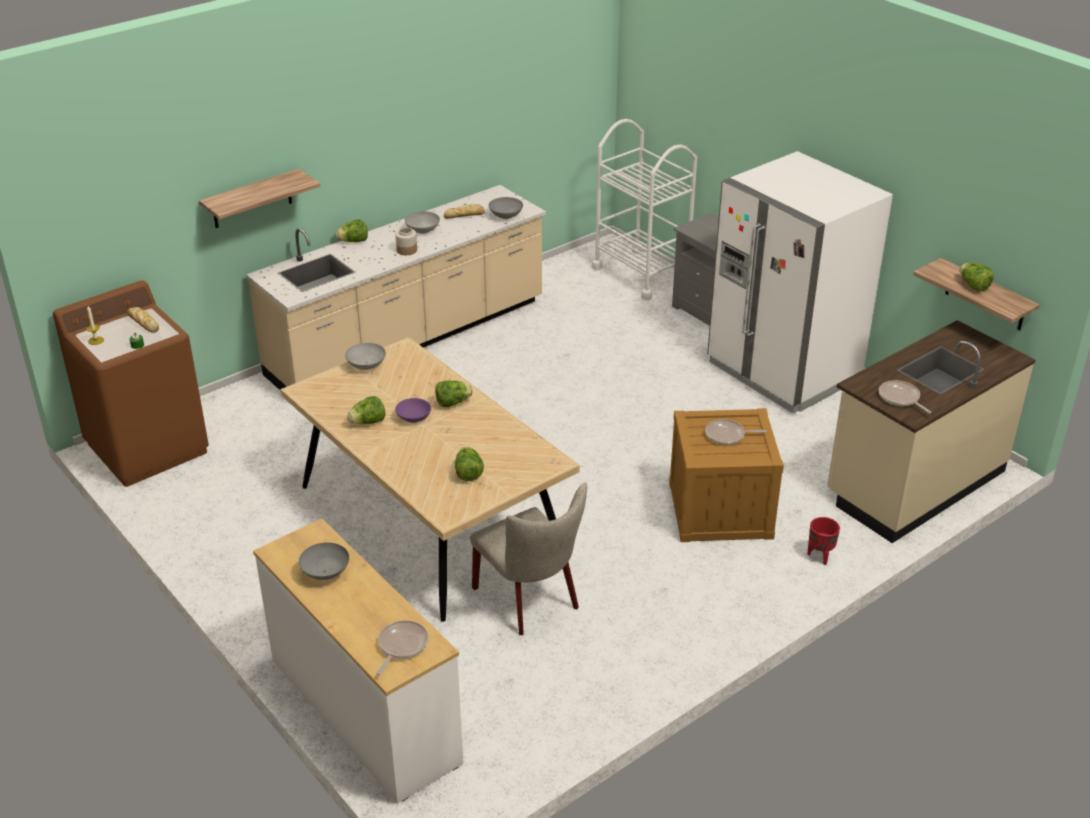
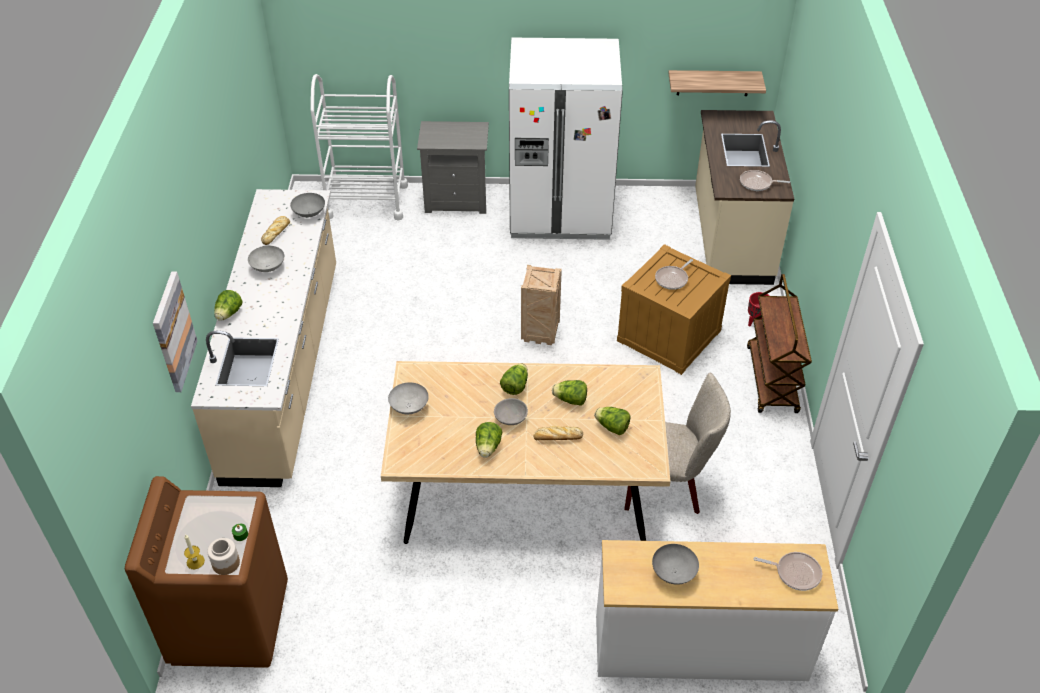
camera: 50 degrees left, 10 degrees up
(143, 323) = (206, 513): bread -> bread (557, 437)
(252, 199) = (173, 332): shelf -> picture
(401, 646) = (795, 572): frying pan -> frying pan turned 135 degrees clockwise
(406, 250) = (285, 292): jar -> jar (226, 563)
(413, 418) = (511, 418): purple bowl -> grey bowl
(618, 437) = (541, 333): none -> crate
(754, 604) = (772, 380): none -> brown cart
(973, 286) = (715, 80): lettuce -> lettuce (570, 400)

